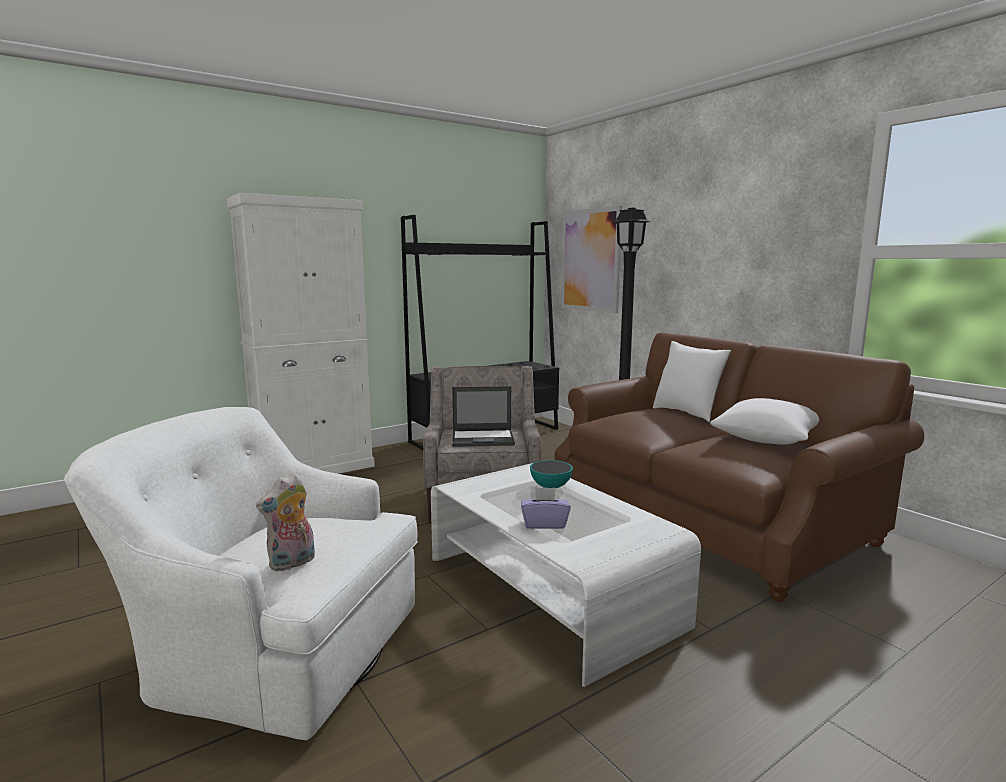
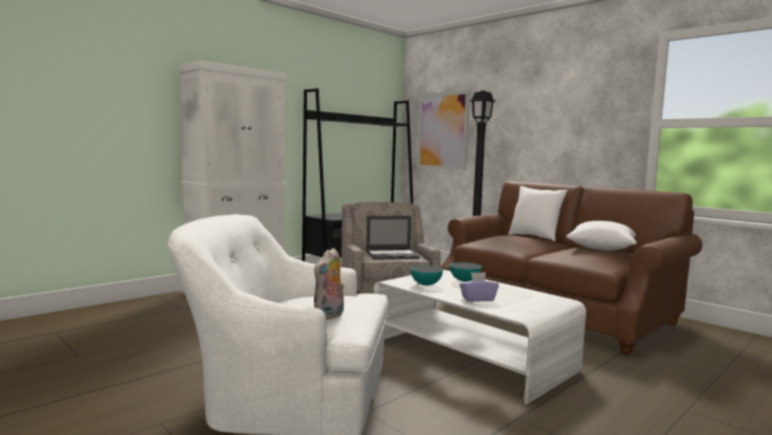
camera: 10 degrees left, 5 degrees down
(492, 493) = (426, 285): none -> bowl

